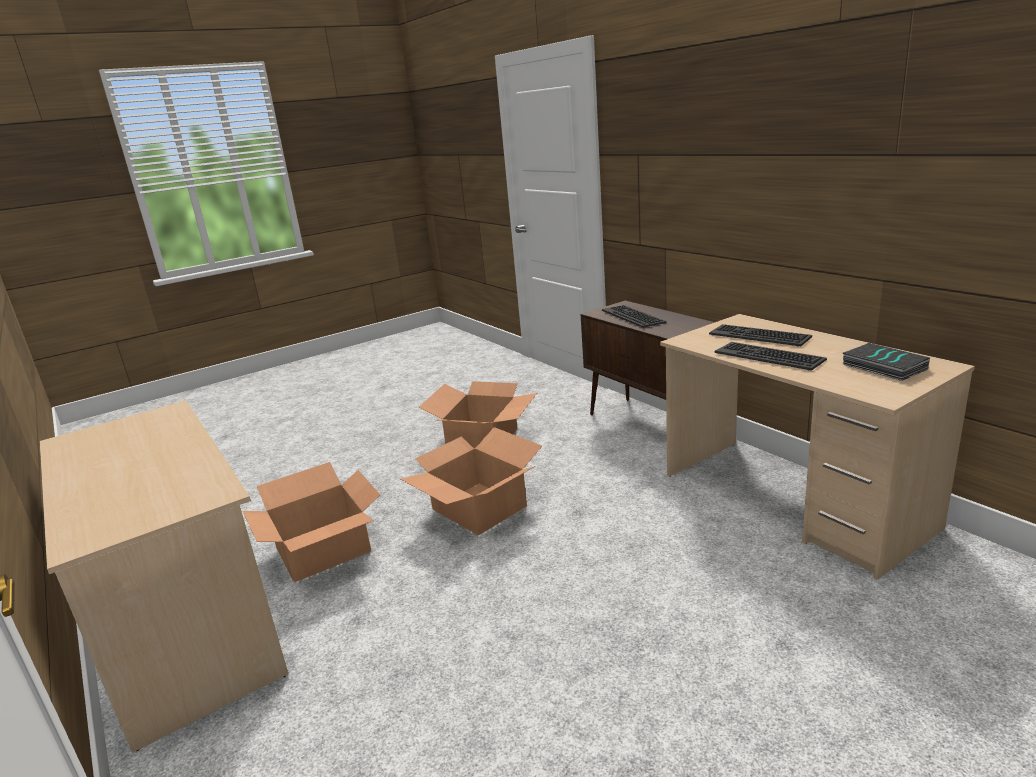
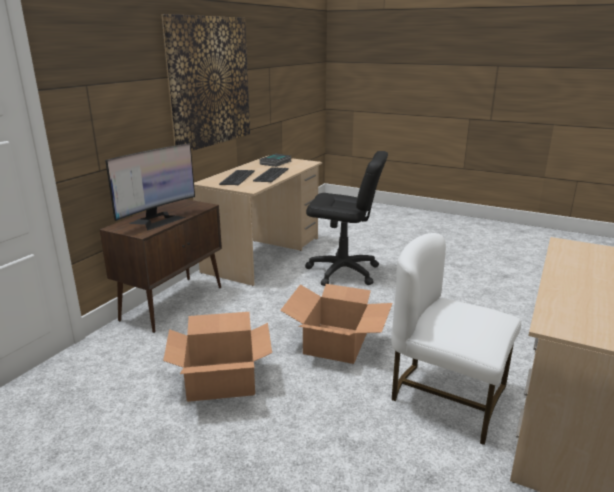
camera: 120 degrees left, 0 degrees up
(324, 550) = (446, 397): cardboard box -> white chair
(633, 316) = (157, 220): keyboard -> monitor
(679, 568) = (343, 272): none -> black office chair
(817, 171) = (209, 82): none -> picture

